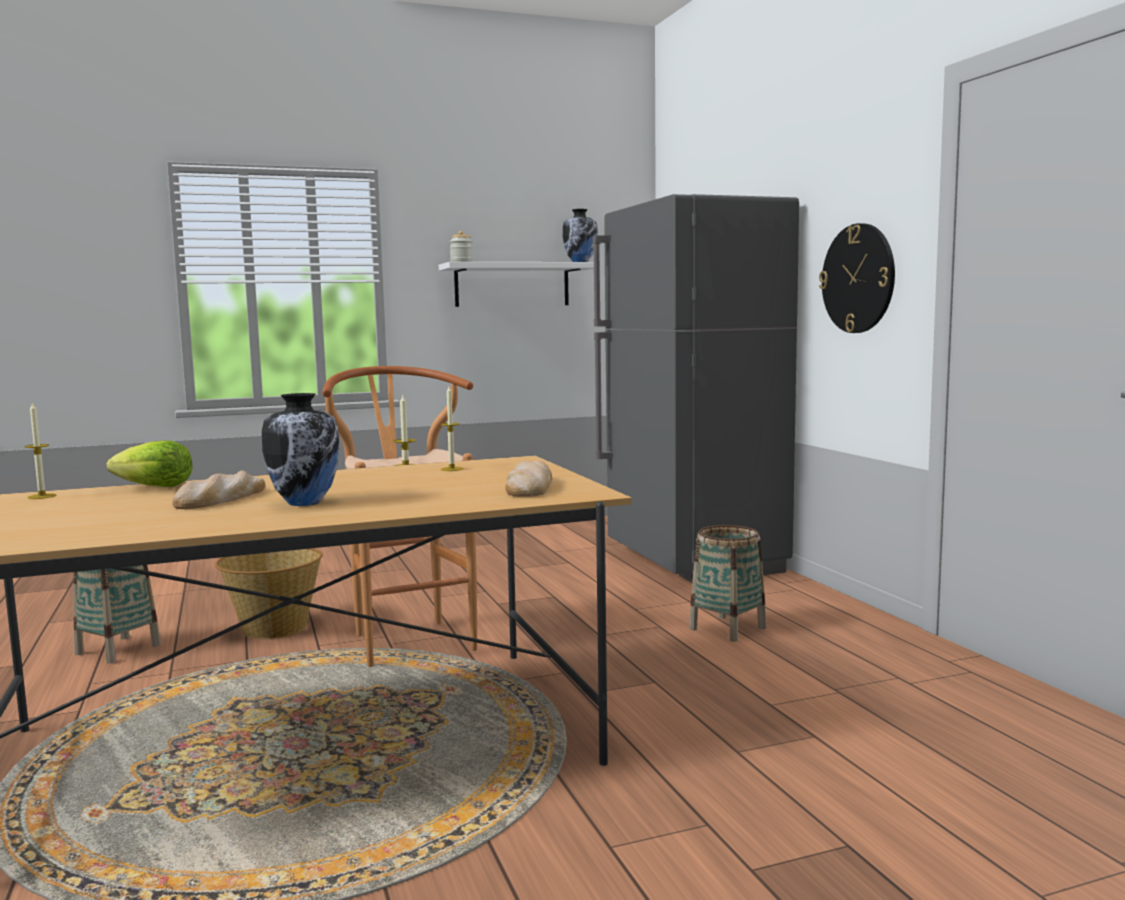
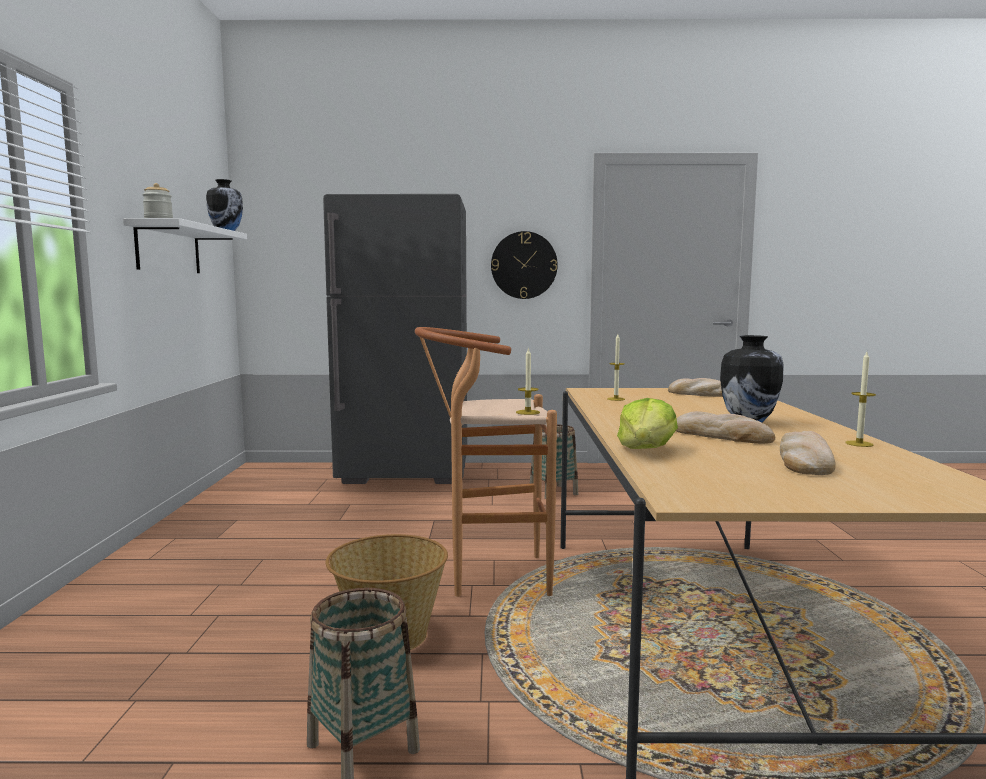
camera: 70 degrees left, 0 degrees up
(42, 496) = (679, 479): candle -> candle (859, 444)
(93, 517) = (804, 460): none -> bread

